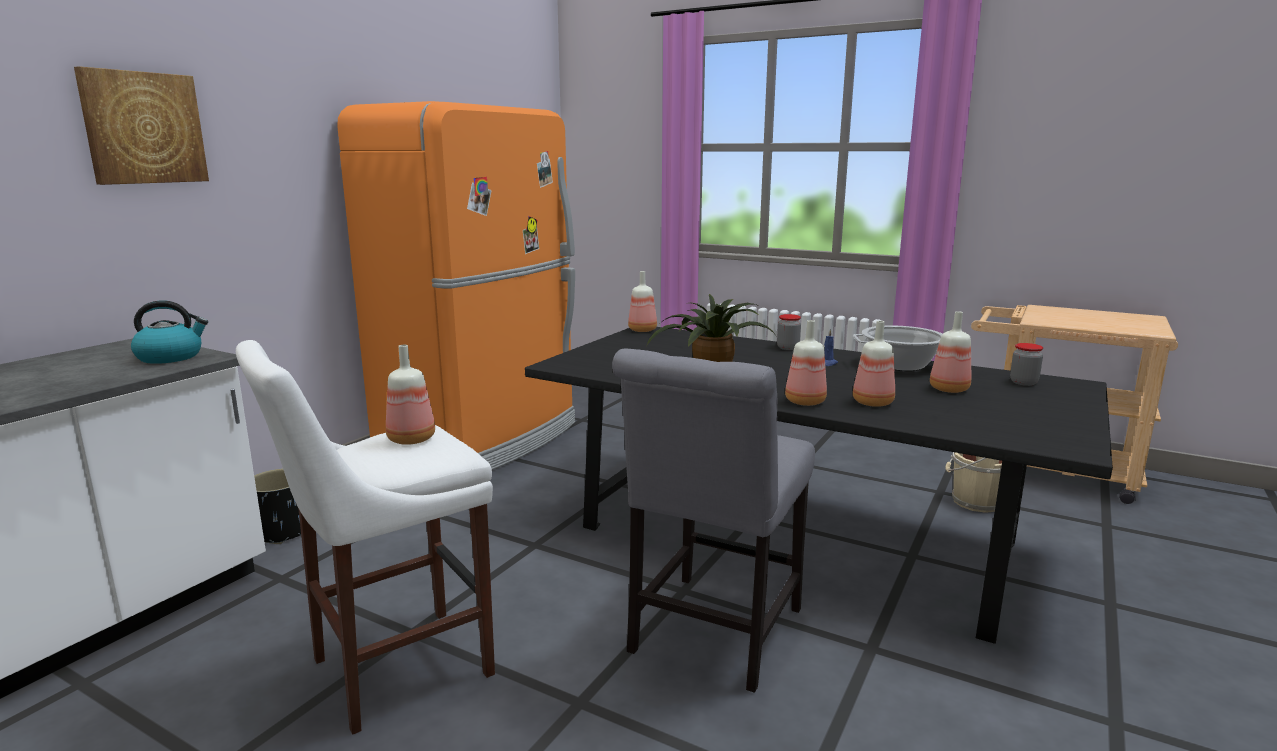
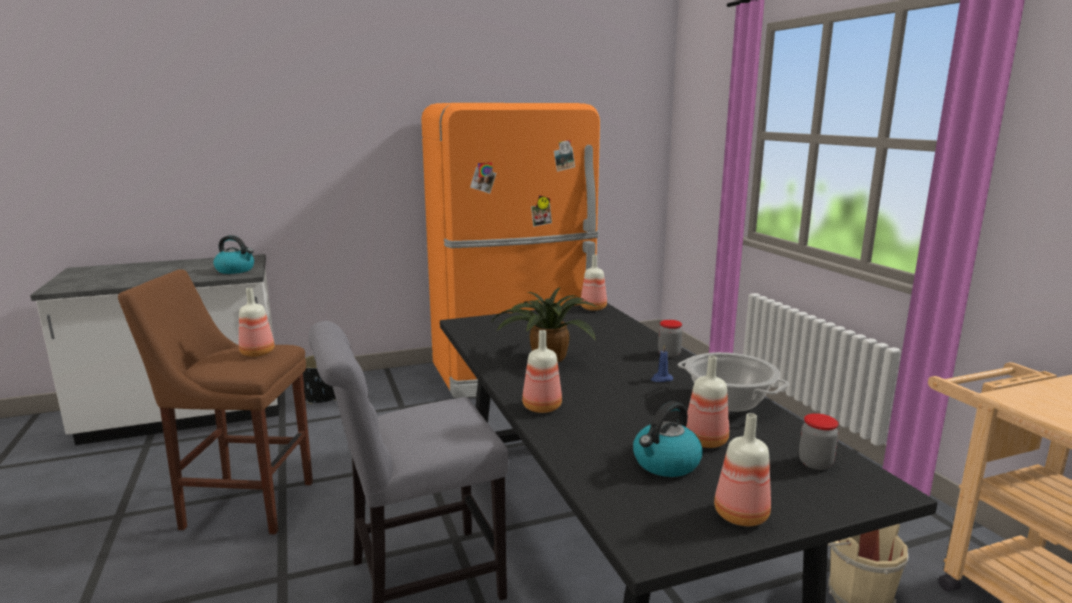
camera: 40 degrees right, 0 degrees up
(143, 128) = (277, 125): picture -> none
(392, 670) = (243, 504): white stool -> brown stool
(873, 403) = (593, 428): bottle -> bottle (740, 516)
(964, 407) = (665, 463): none -> kettle

